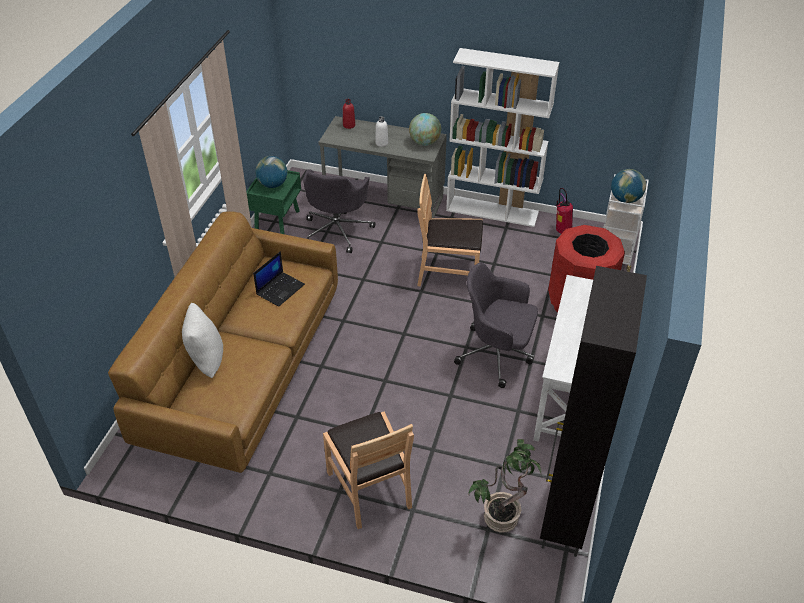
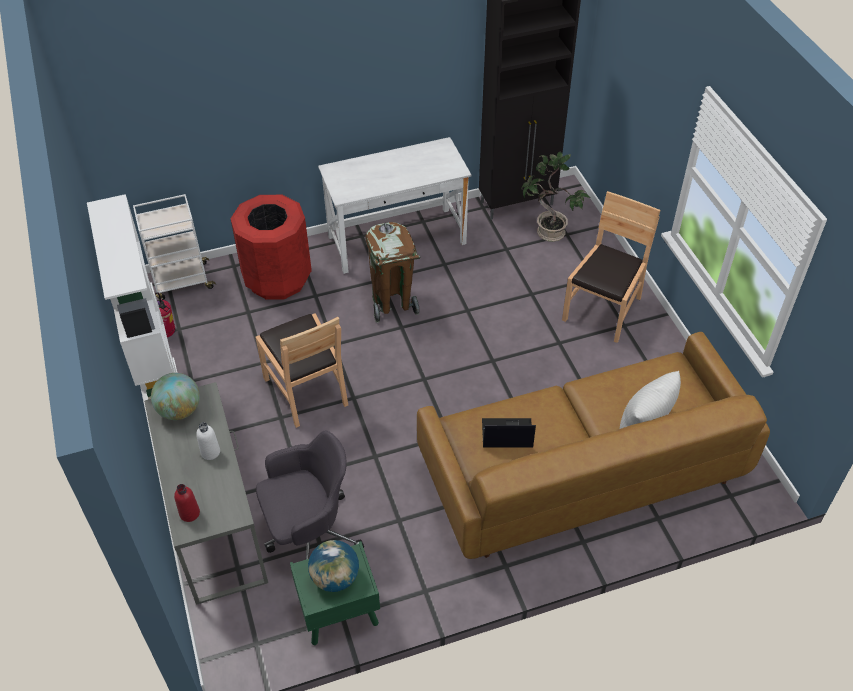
camera: 125 degrees left, 5 degrees up
(497, 354) = (392, 303): grey office chair -> brown trash can
(625, 199) = (168, 221): globe -> none

